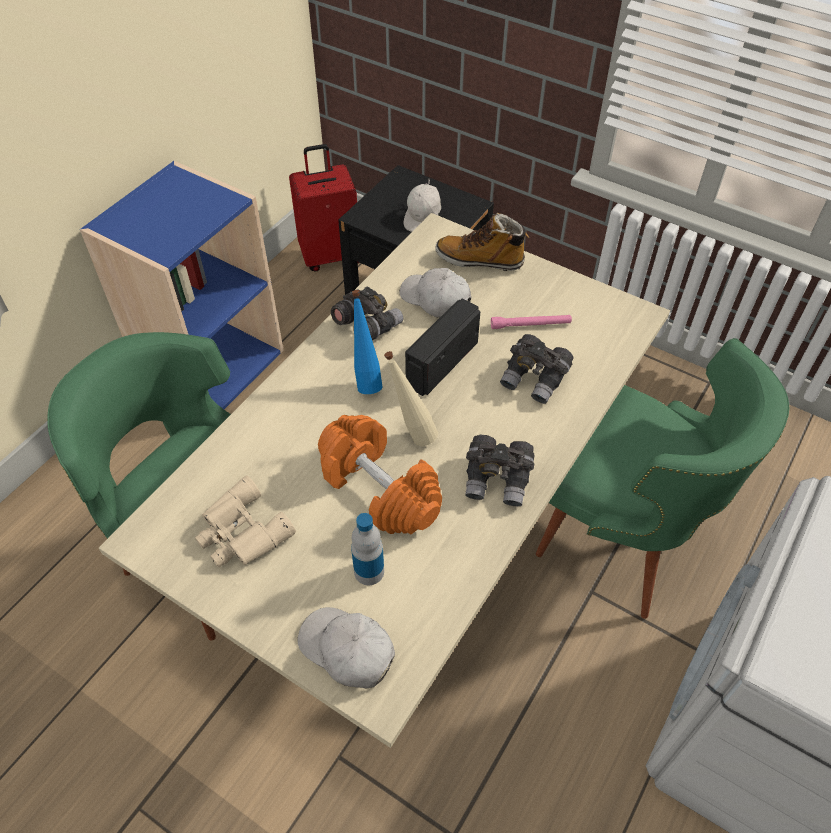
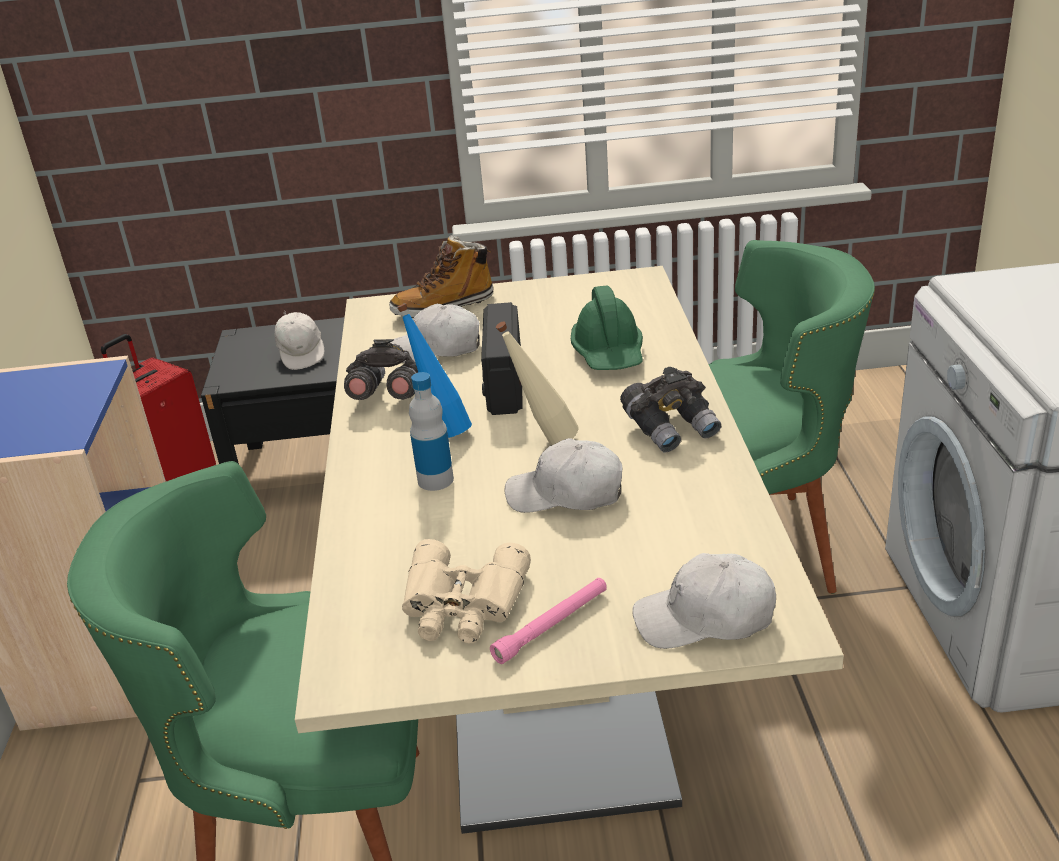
camera: 35 degrees left, 20 degrees down
(369, 571) = (642, 553): bottle -> bottle (435, 480)
(378, 489) = (566, 494): orange dumbbell -> white cap
(530, 325) = (554, 324): pink flashlight -> pink flashlight (552, 626)
(535, 379) = (609, 353): grey binoculars -> green hard hat

